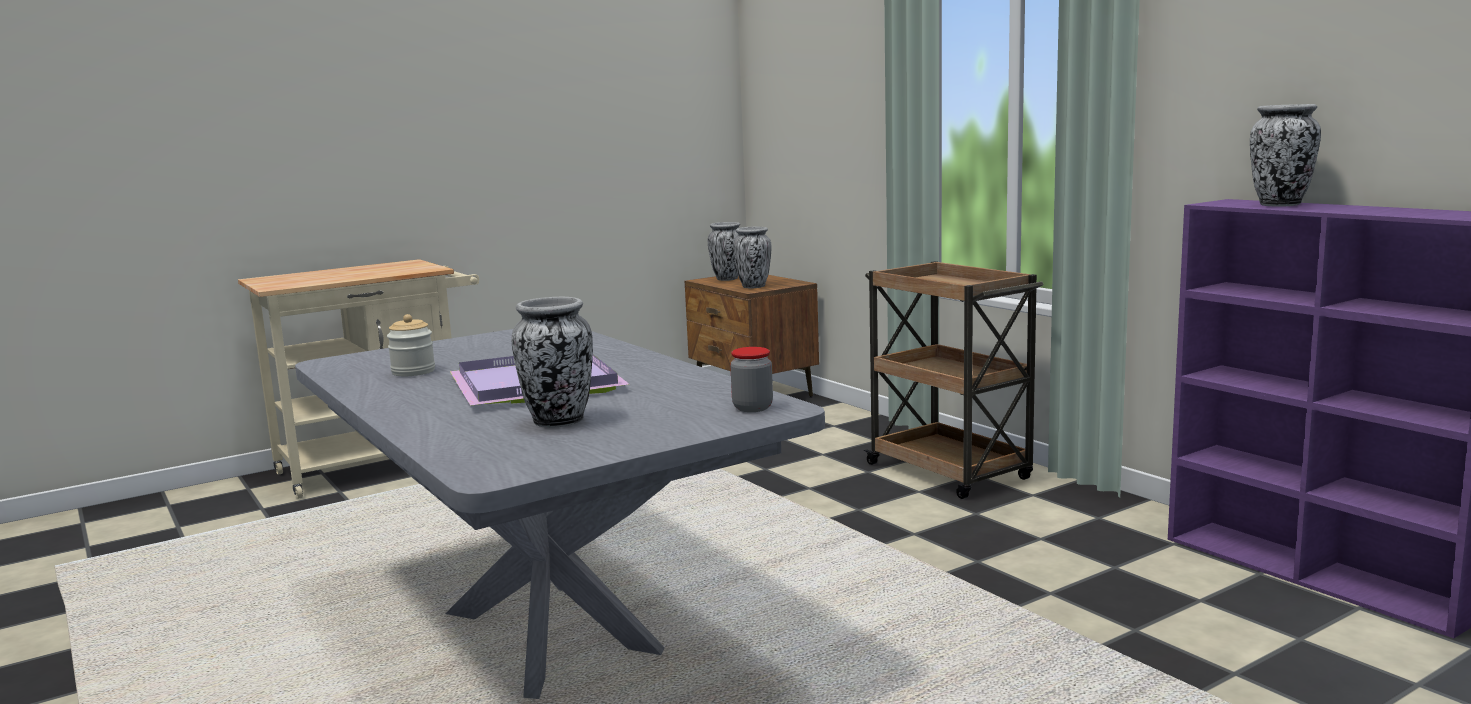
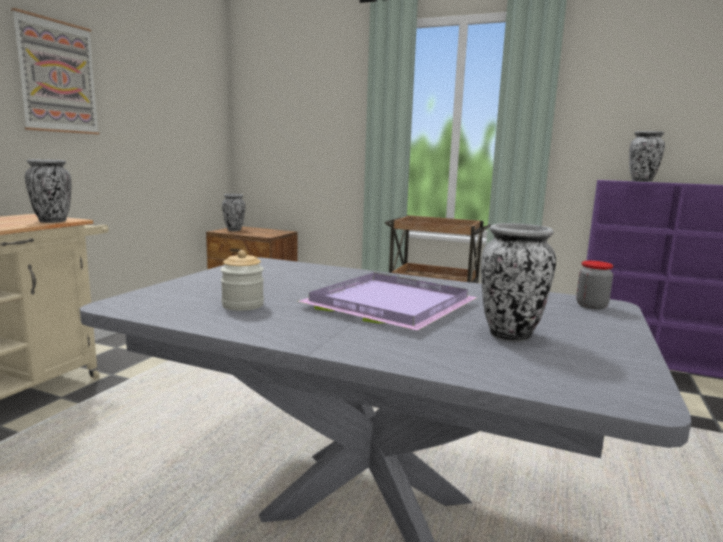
camera: 35 degrees left, 0 degrees up
(457, 91) = (57, 77): none -> picture
(753, 286) = (263, 234): vase -> vase (52, 221)

